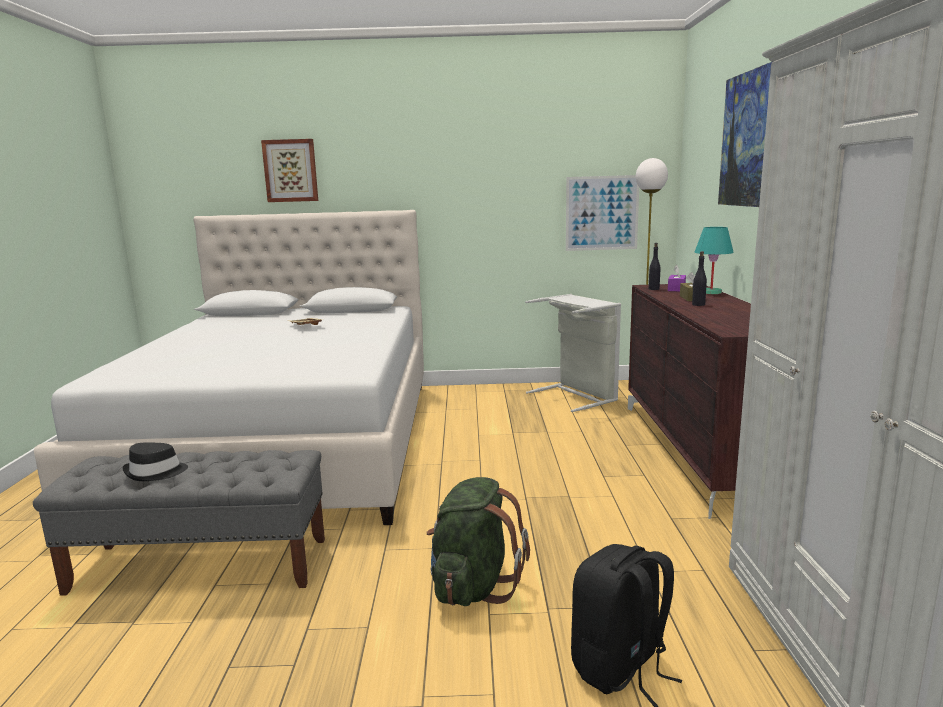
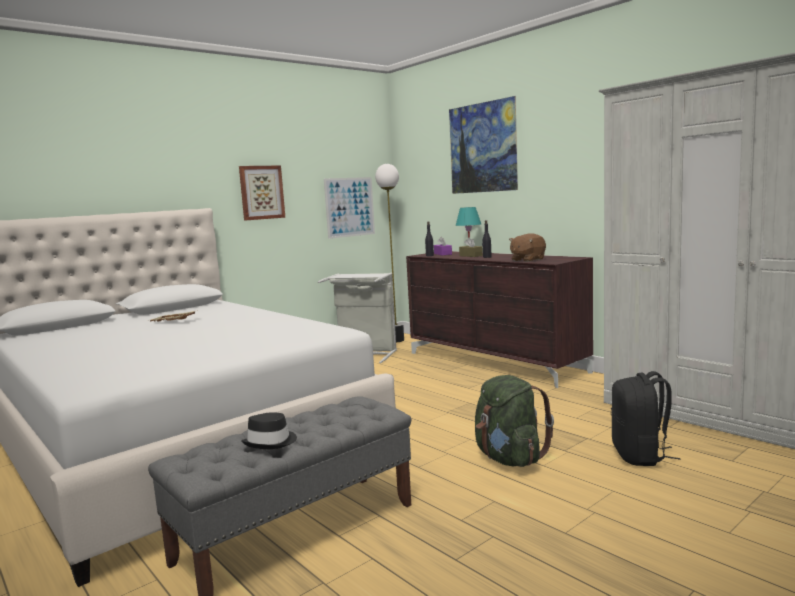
camera: 40 degrees left, 5 degrees down
(290, 171) = (73, 171): picture -> picture (261, 192)
(722, 320) = (527, 260): none -> brown plush toy

